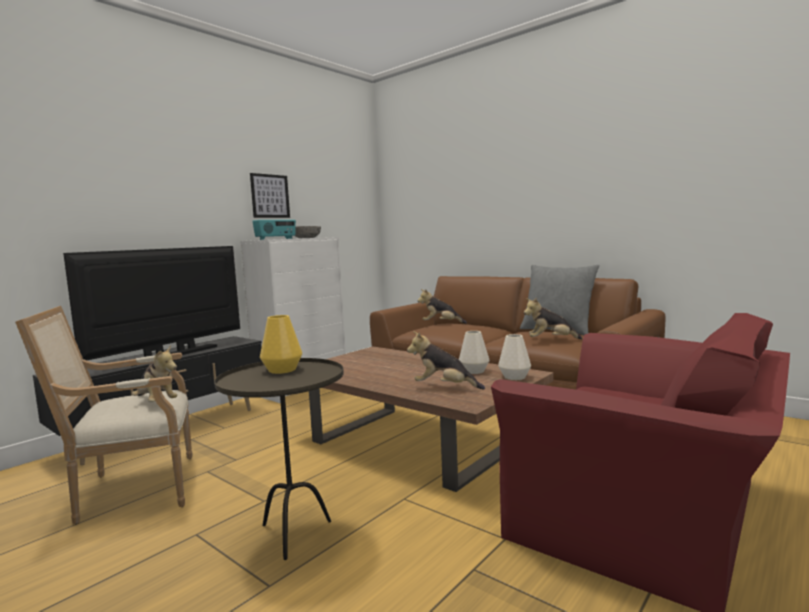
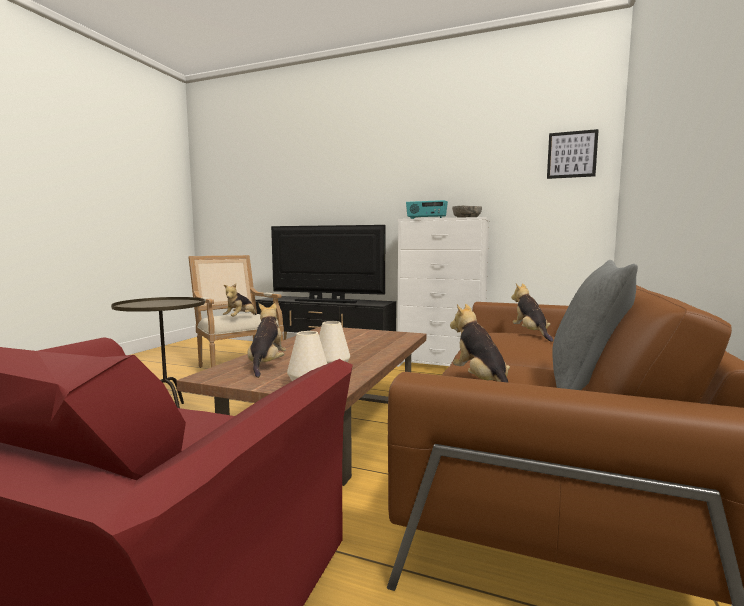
camera: 70 degrees right, 0 degrees up
(270, 196) = (447, 179): picture -> picture (571, 154)
(282, 370) = (179, 303): yellow vase -> none

